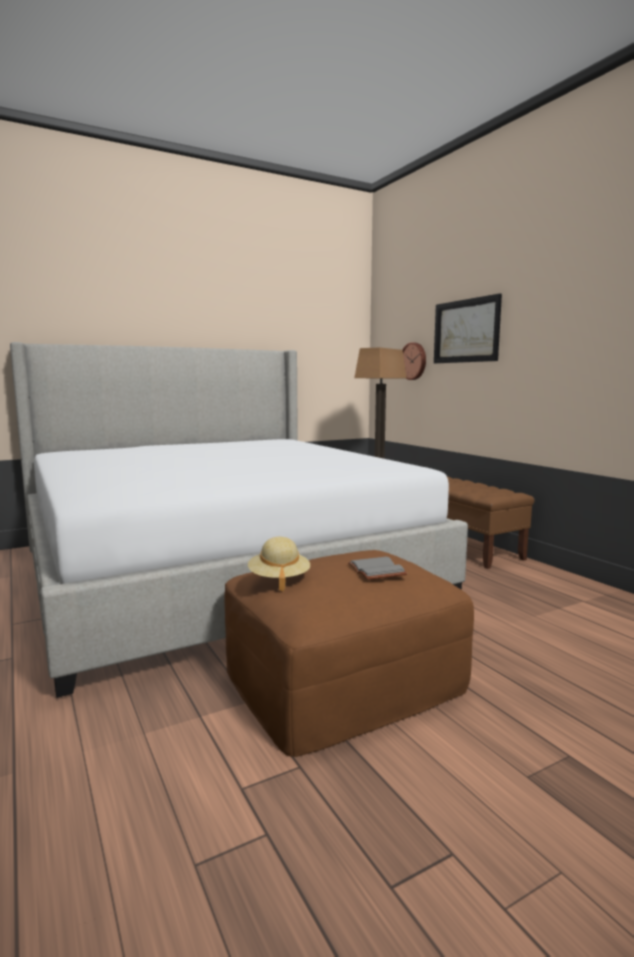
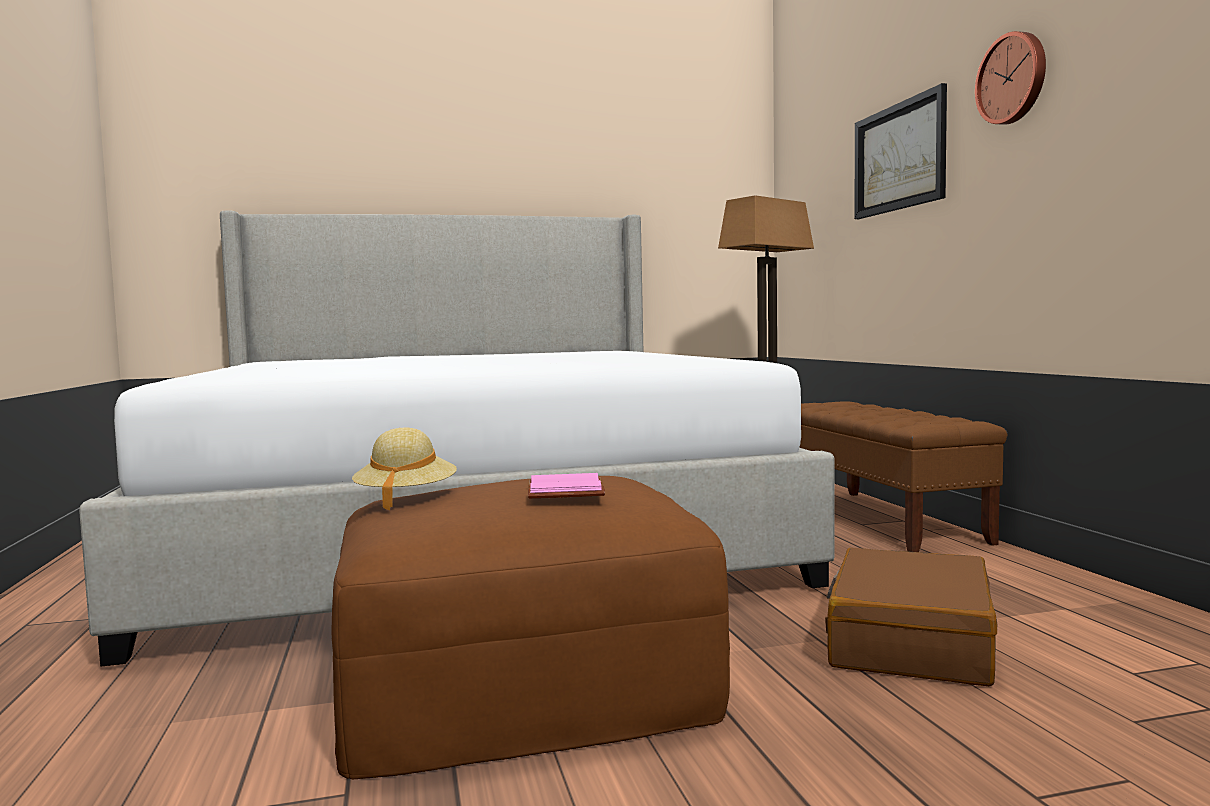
camera: 15 degrees right, 5 degrees down
(378, 570) = (568, 491): grey book -> pink book
(414, 361) = (830, 221): wall clock -> wall clock (1013, 79)
(523, 629) = (909, 641): none -> brown suitcase

